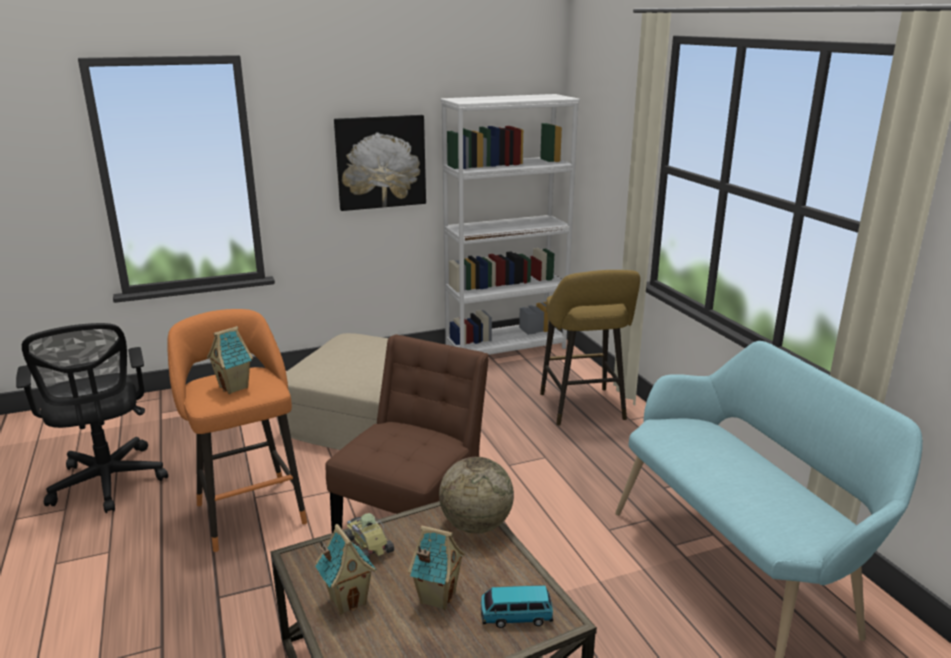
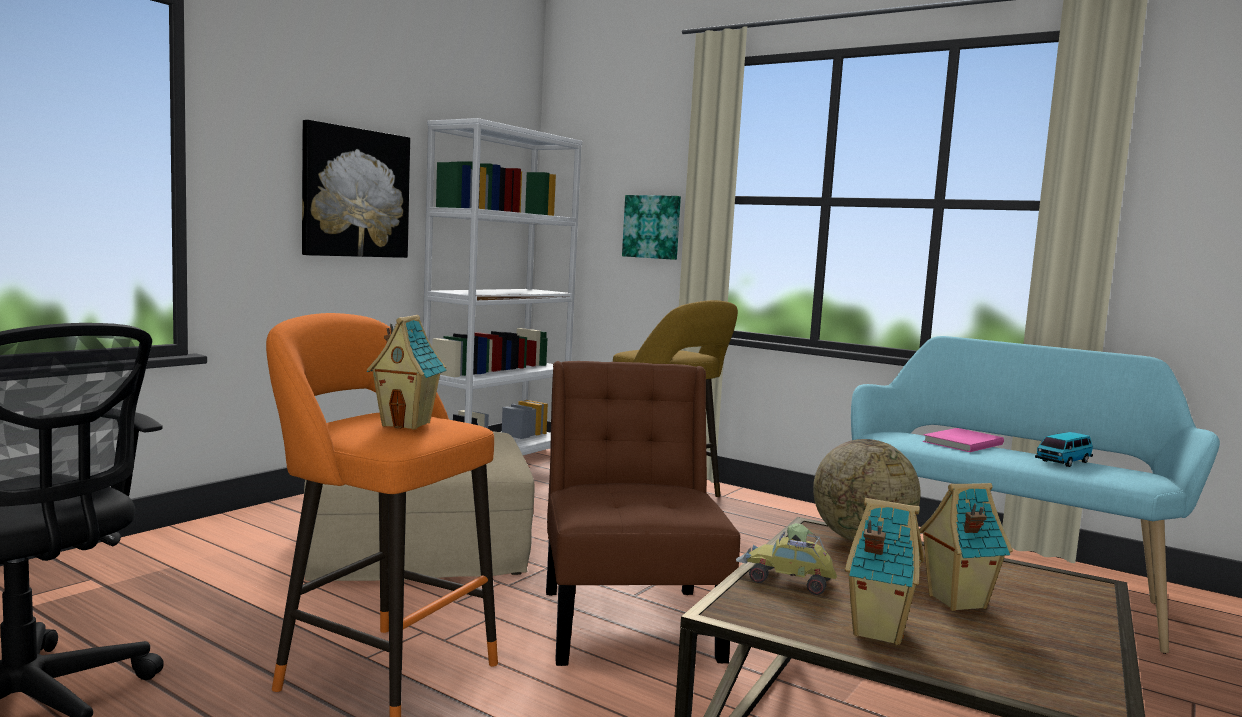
camera: 35 degrees left, 15 degrees down
(516, 616) = (1054, 594): toy car -> toy car (1063, 462)
(620, 180) = (652, 227): none -> picture
(714, 449) = (960, 442): none -> pink book

